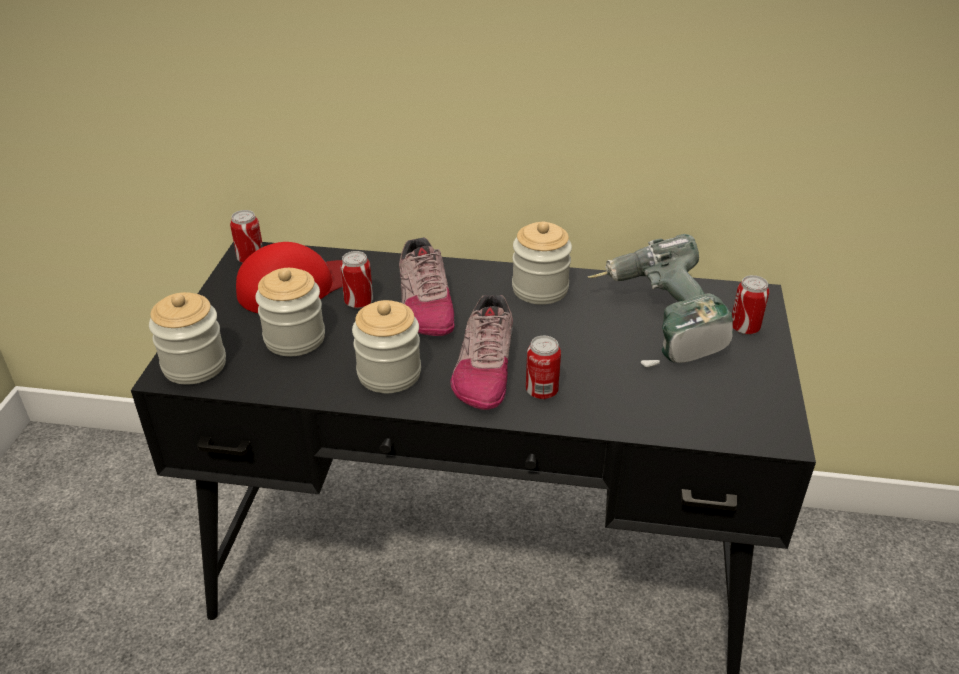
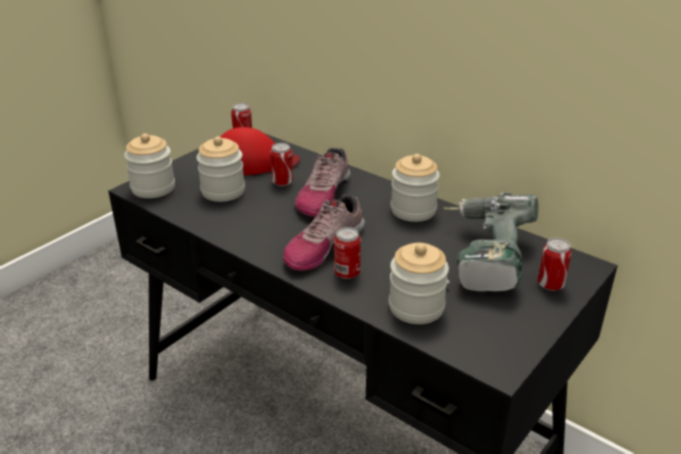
camera: 30 degrees right, 5 degrees down
(389, 373) = (258, 229): jar -> jar (416, 307)

